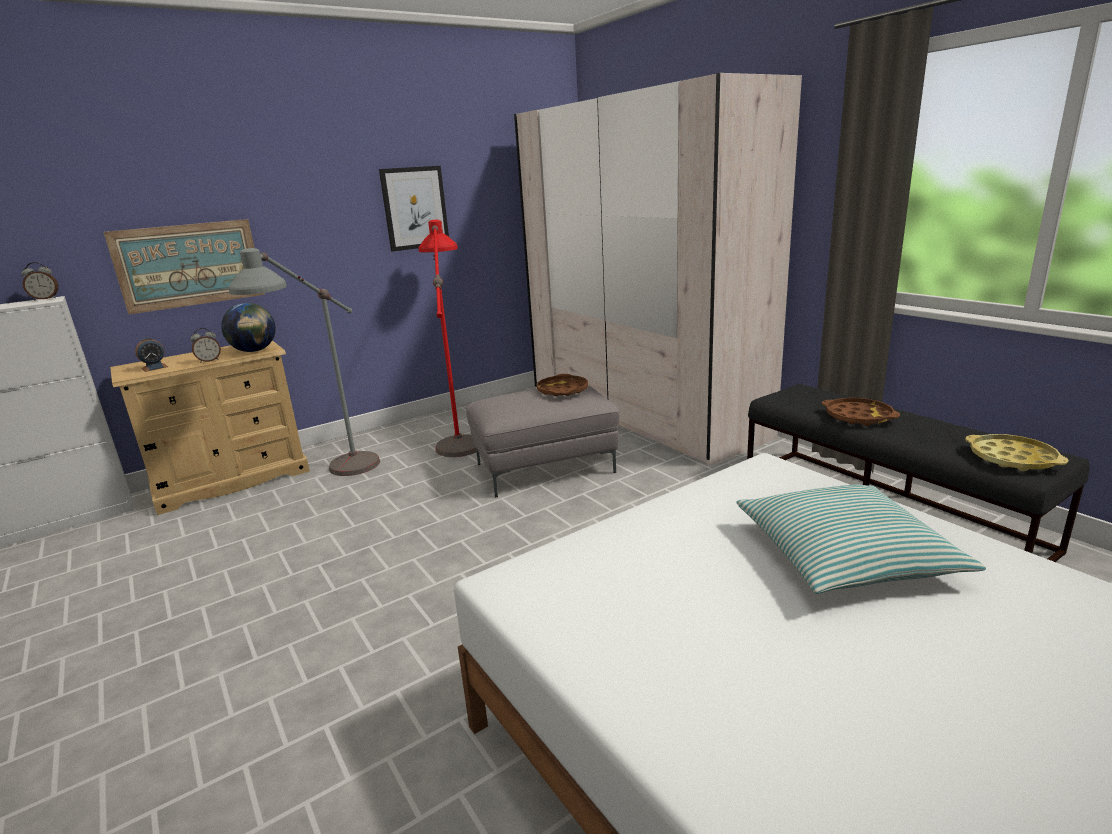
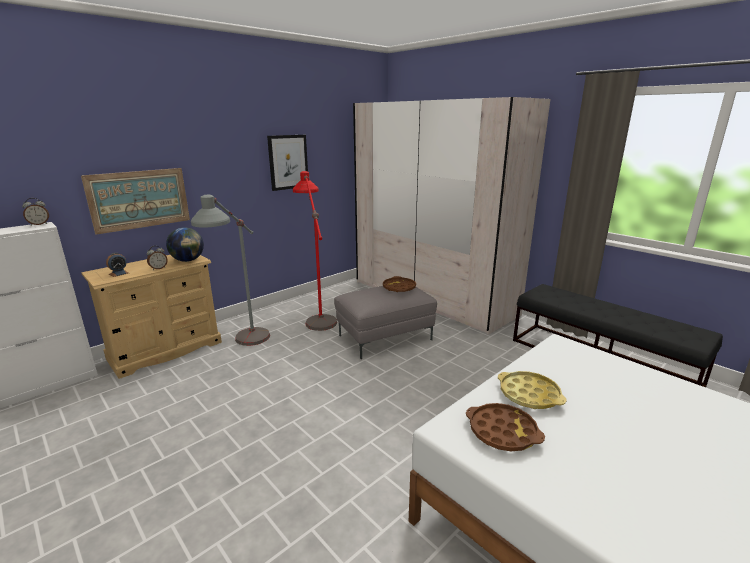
camera: 10 degrees left, 0 degrees up
(844, 554) = (636, 402): pillow -> none
(858, 417) = (587, 307): brown tray -> brown tray (502, 431)
(1012, 458) = (684, 334): yellow tray -> yellow tray (529, 394)

